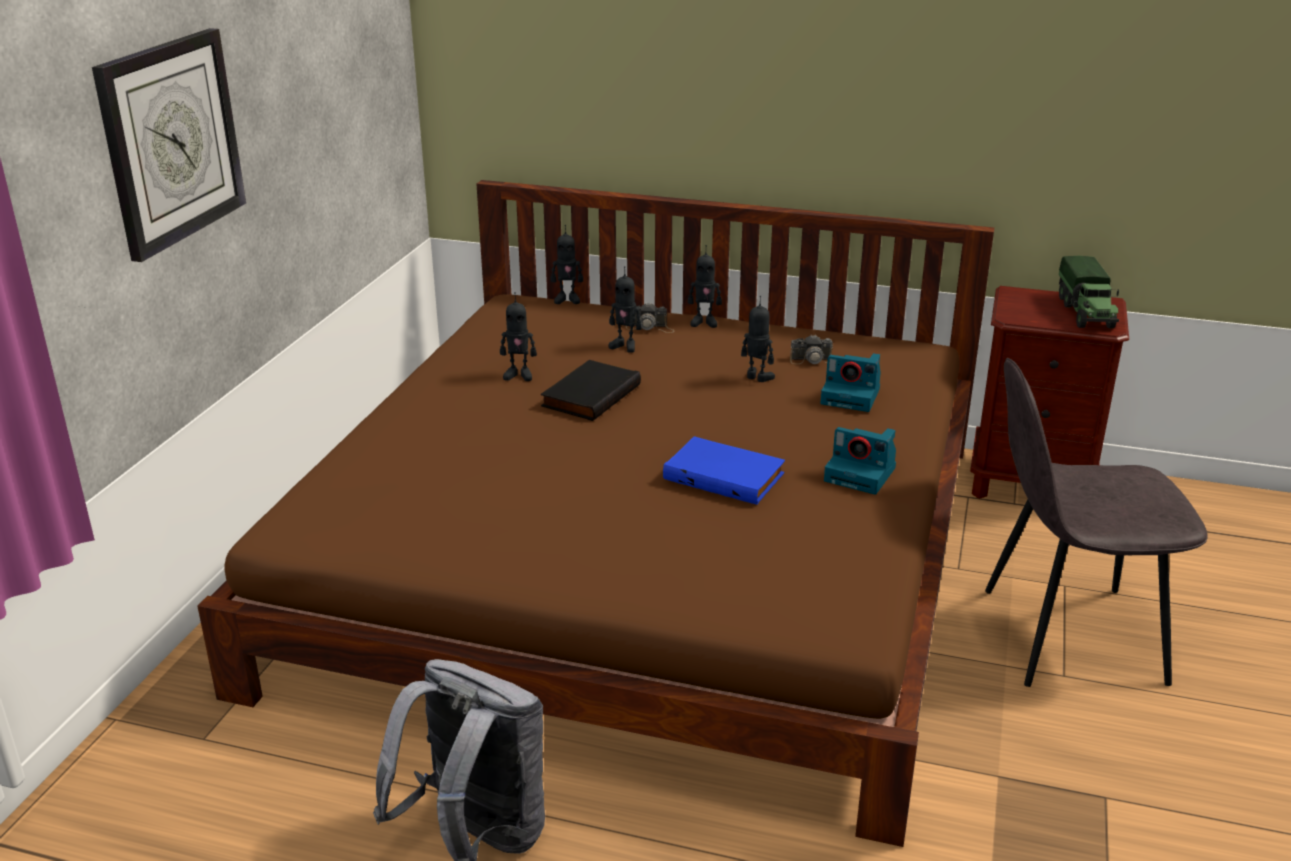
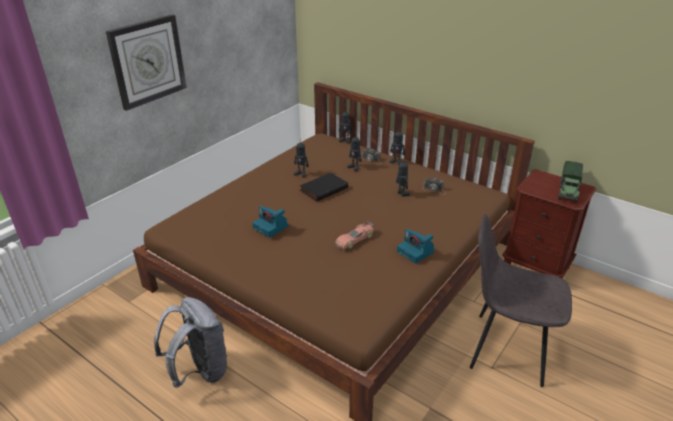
camera: 20 degrees right, 5 degrees up
(725, 475) = (355, 239): blue book -> toy car
(852, 396) = (438, 211): camera -> camera (271, 227)

